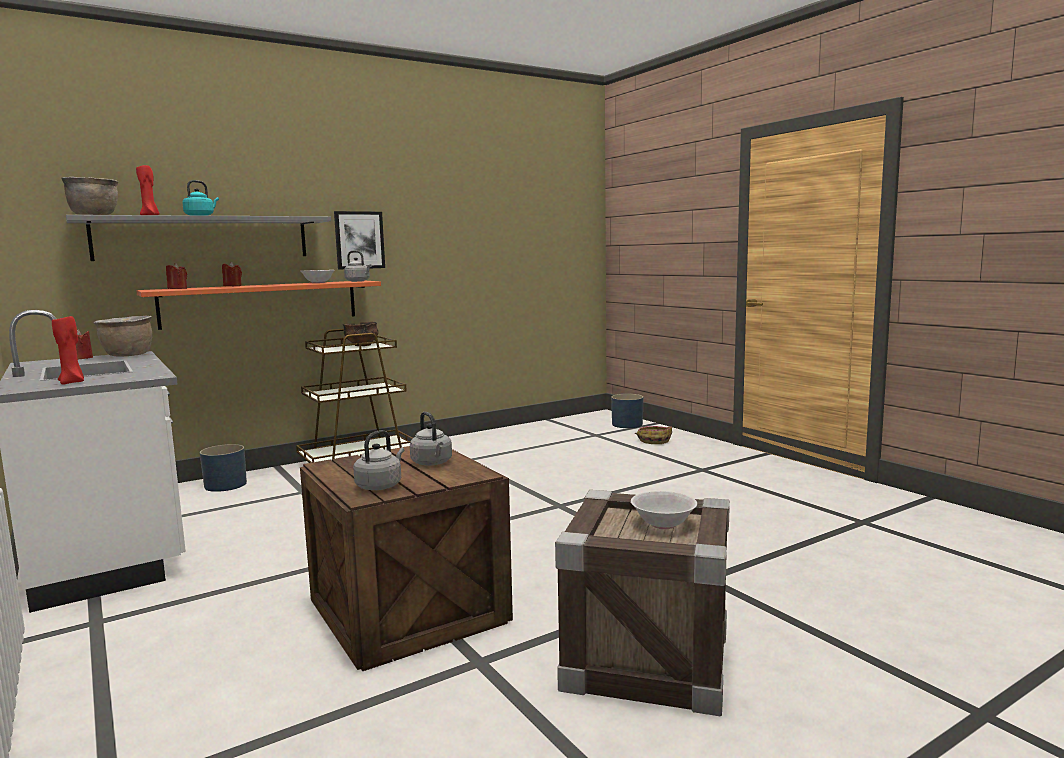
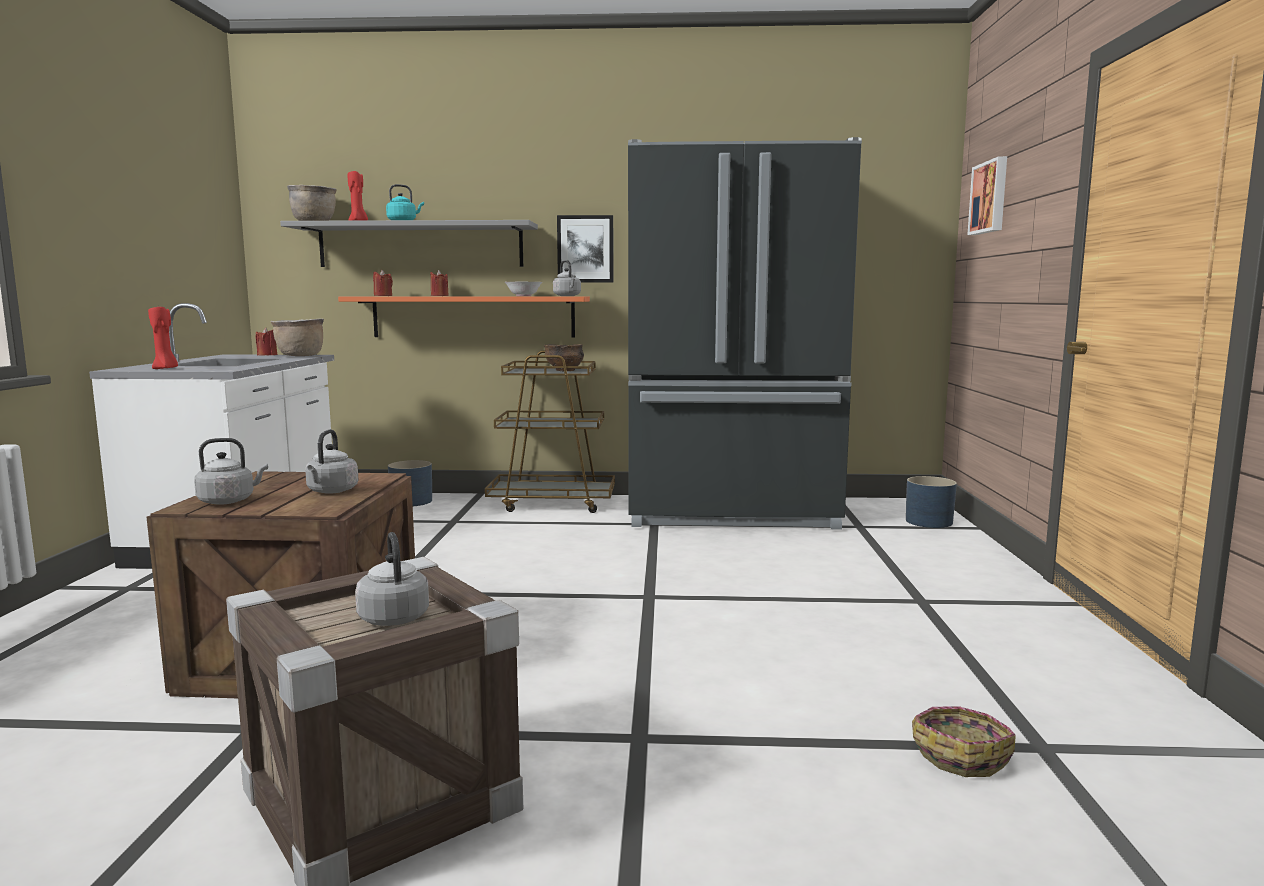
camera: 35 degrees right, 0 degrees up
(505, 442) = (732, 513): none -> black fridge
(644, 206) = (990, 197): none -> picture
(654, 440) = (927, 548): basket -> basket (960, 754)
(663, 524) = (393, 617): white bowl -> grey kettle

